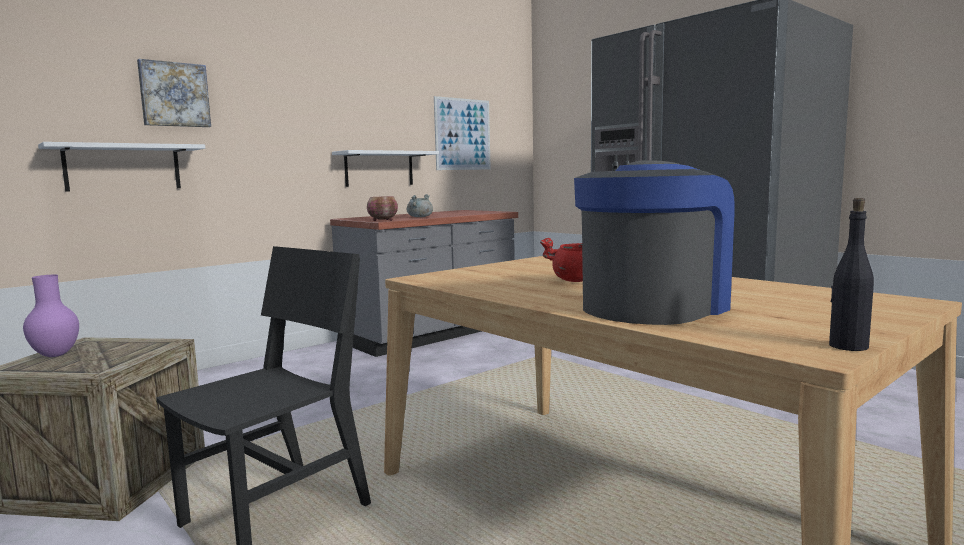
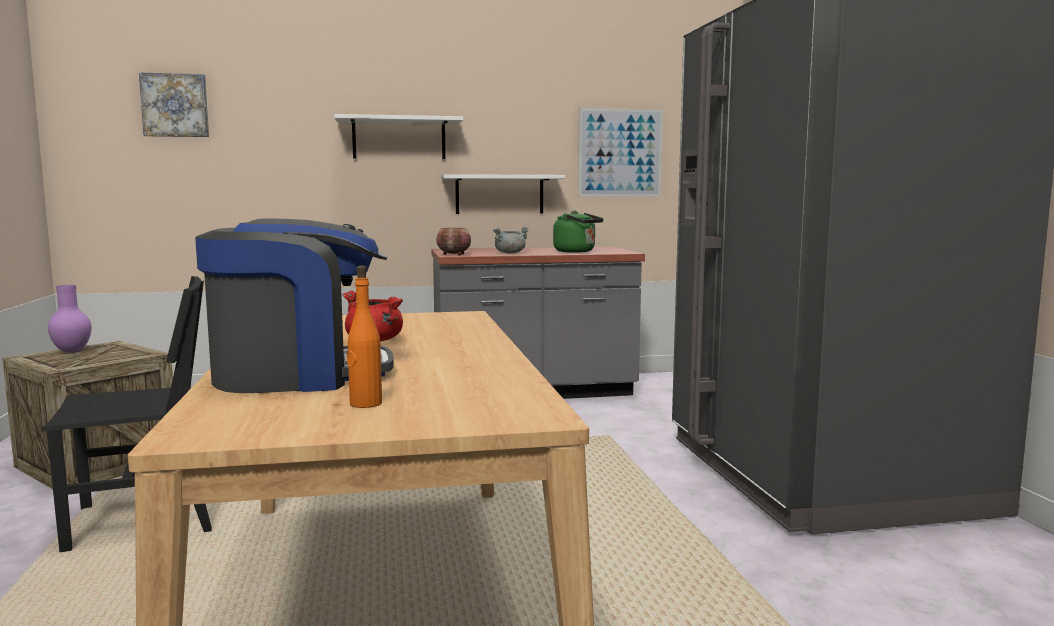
camera: 30 degrees right, 0 degrees up
(123, 167) = (228, 191): white shelf -> white shelf (399, 138)
(174, 94) = (277, 121): picture -> picture (175, 105)
(464, 213) = (577, 251): none -> green kettle
(795, 313) = (365, 404): none -> orange bottle
(847, 346) = (238, 438): black bottle -> none

